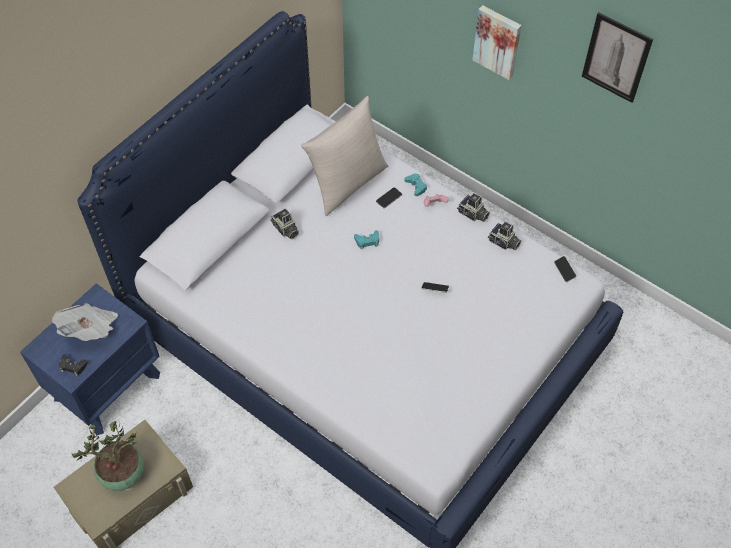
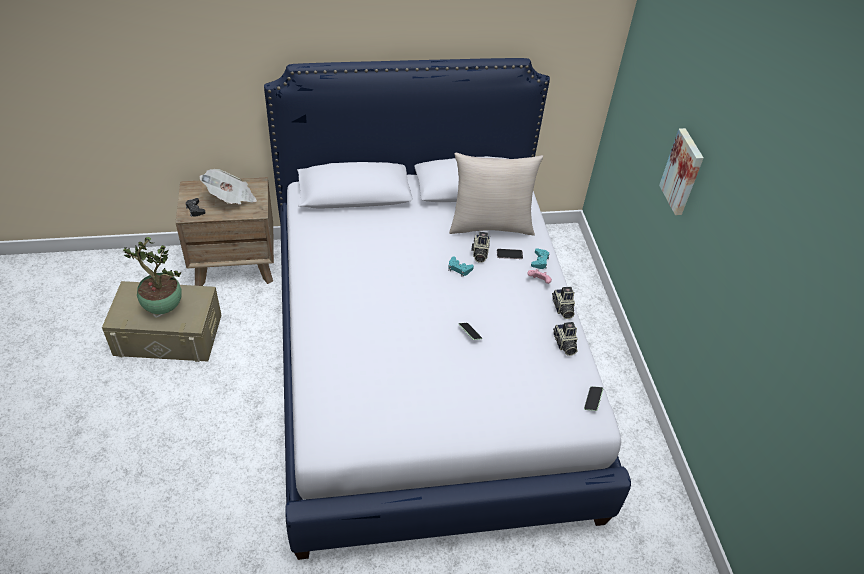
camera: 40 degrees right, 10 degrees down
(107, 386) = (235, 265): blue nightstand -> brown nightstand
(285, 230) = (411, 222): camera -> camera (479, 253)
(616, 57) = (758, 216): picture -> none

